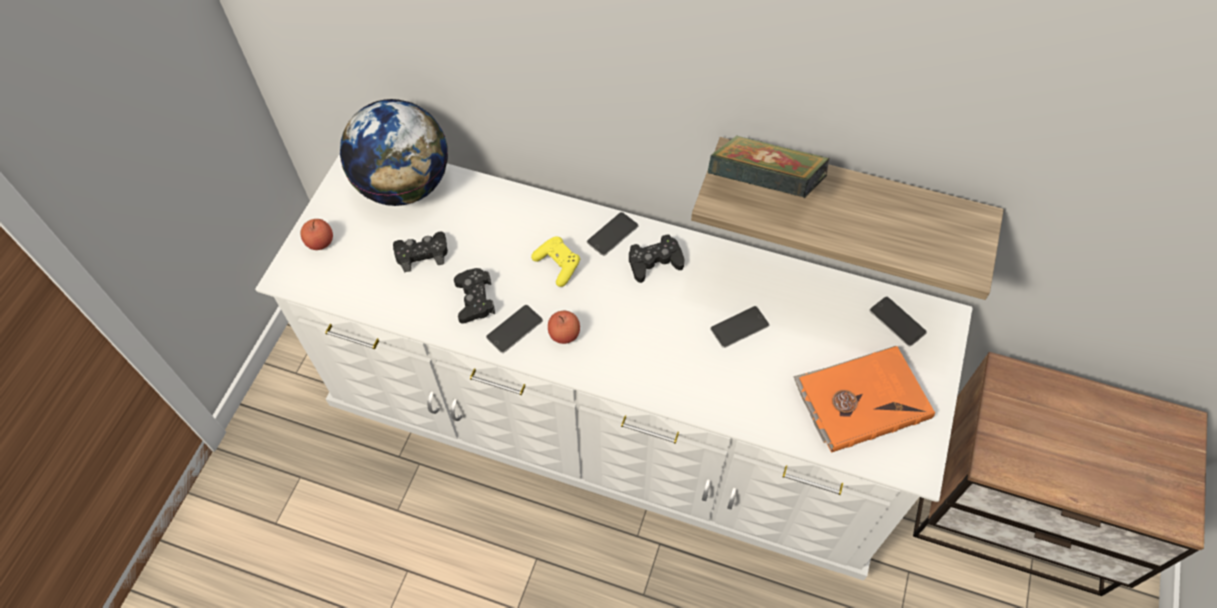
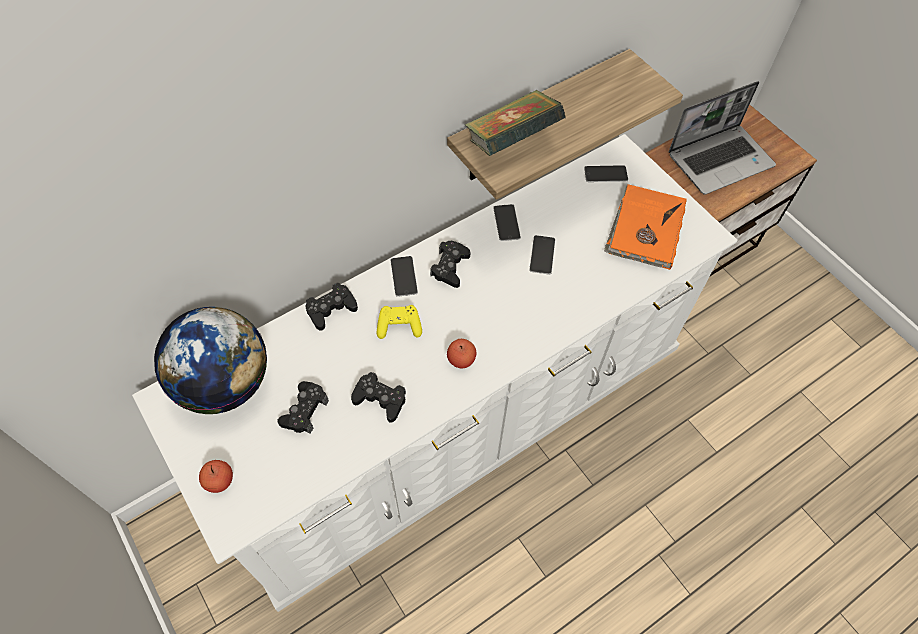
camera: 55 degrees left, 0 degrees up
(514, 329) = (429, 388): phone -> phone (506, 222)
(532, 205) = (331, 309): none -> black game controller
(1083, 438) = (720, 159): none -> laptop

